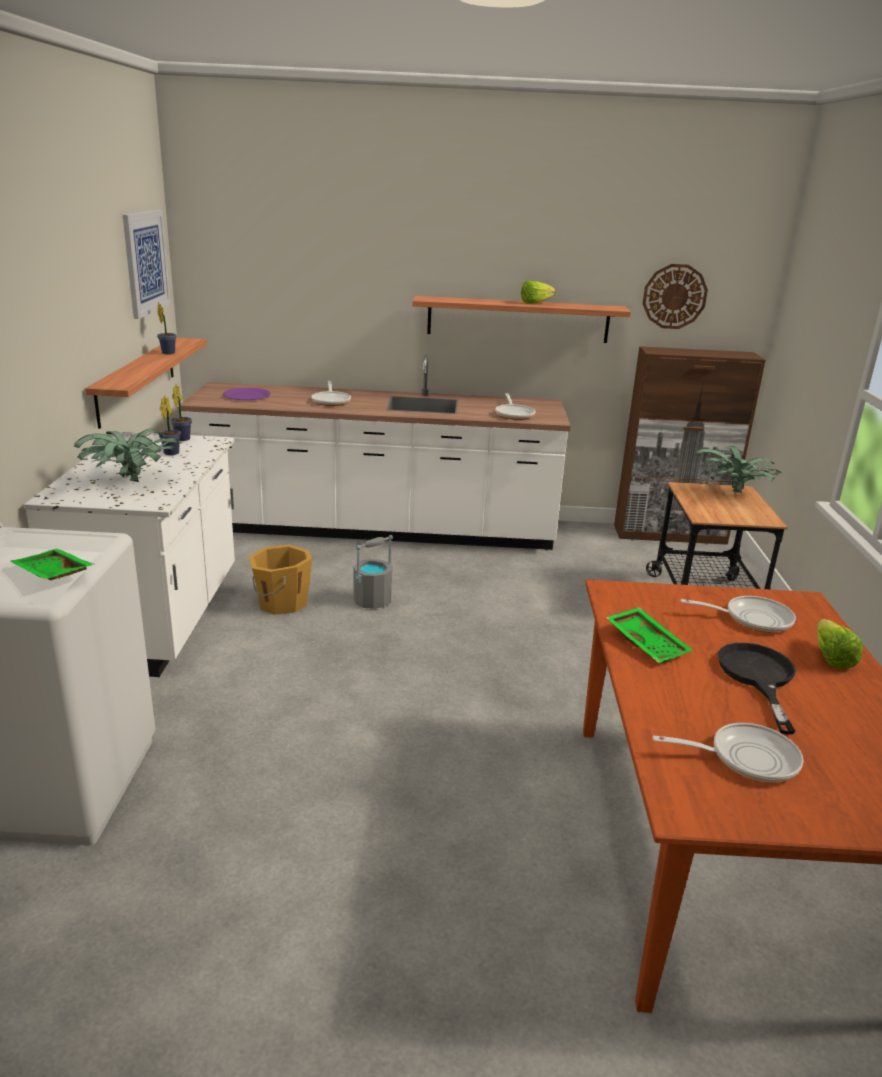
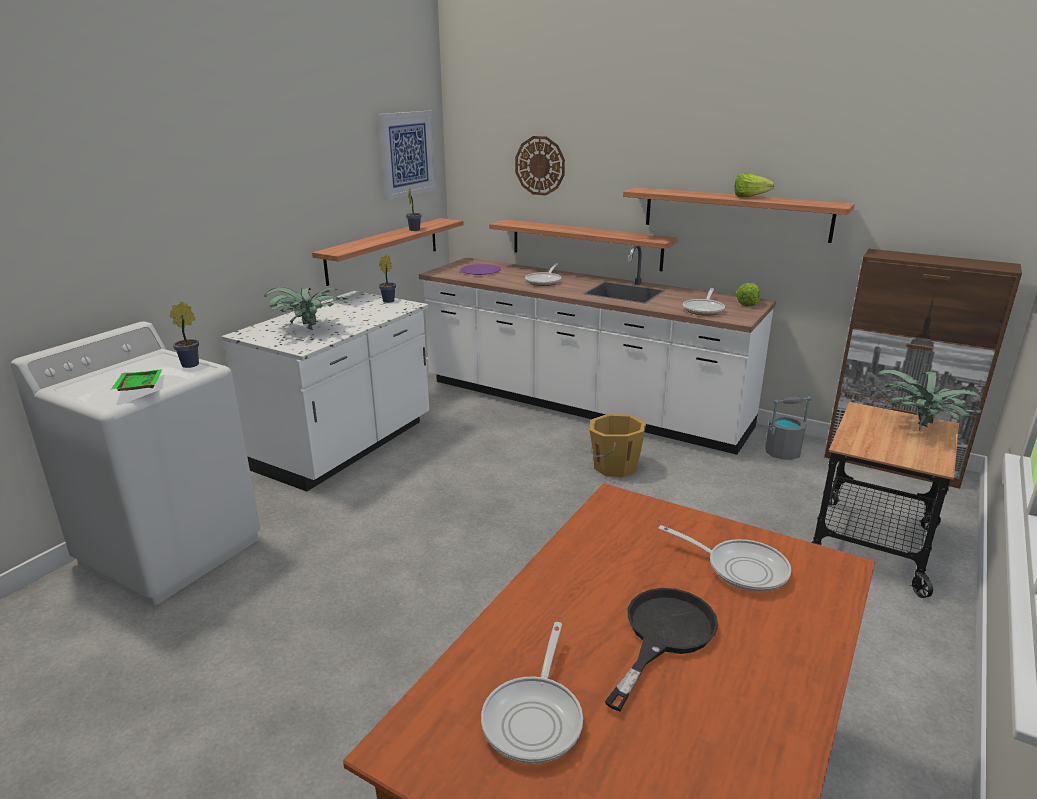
camera: 30 degrees right, 0 degrees up
(172, 452) = (367, 310): potted plant -> potted plant (192, 364)
(281, 602) = (445, 453): orange bucket -> orange bucket (614, 466)
(359, 358) = (585, 244): none -> shelf
(372, 601) = (519, 467): grey bucket -> grey bucket (782, 453)
(648, 643) = (584, 563): green tray -> none
(674, 296) = (917, 193): wall clock -> wall clock (540, 165)
(746, 758) = (535, 717): frying pan -> frying pan turned 75 degrees clockwise
(830, 655) = (789, 637): lettuce -> lettuce (749, 303)

